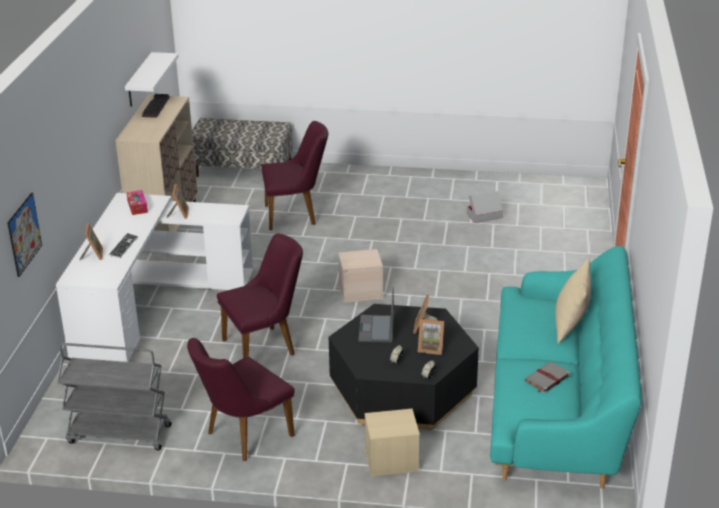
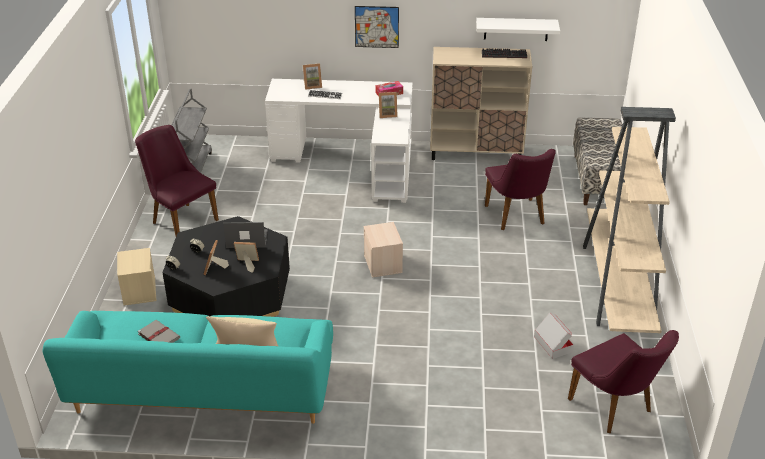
camera: 85 degrees right, 5 degrees up
(24, 234) = (243, 24): picture -> picture (376, 26)
(265, 346) = (296, 219): purple chair -> purple chair (615, 409)
(409, 180) = (618, 286): none -> beige bookcase

